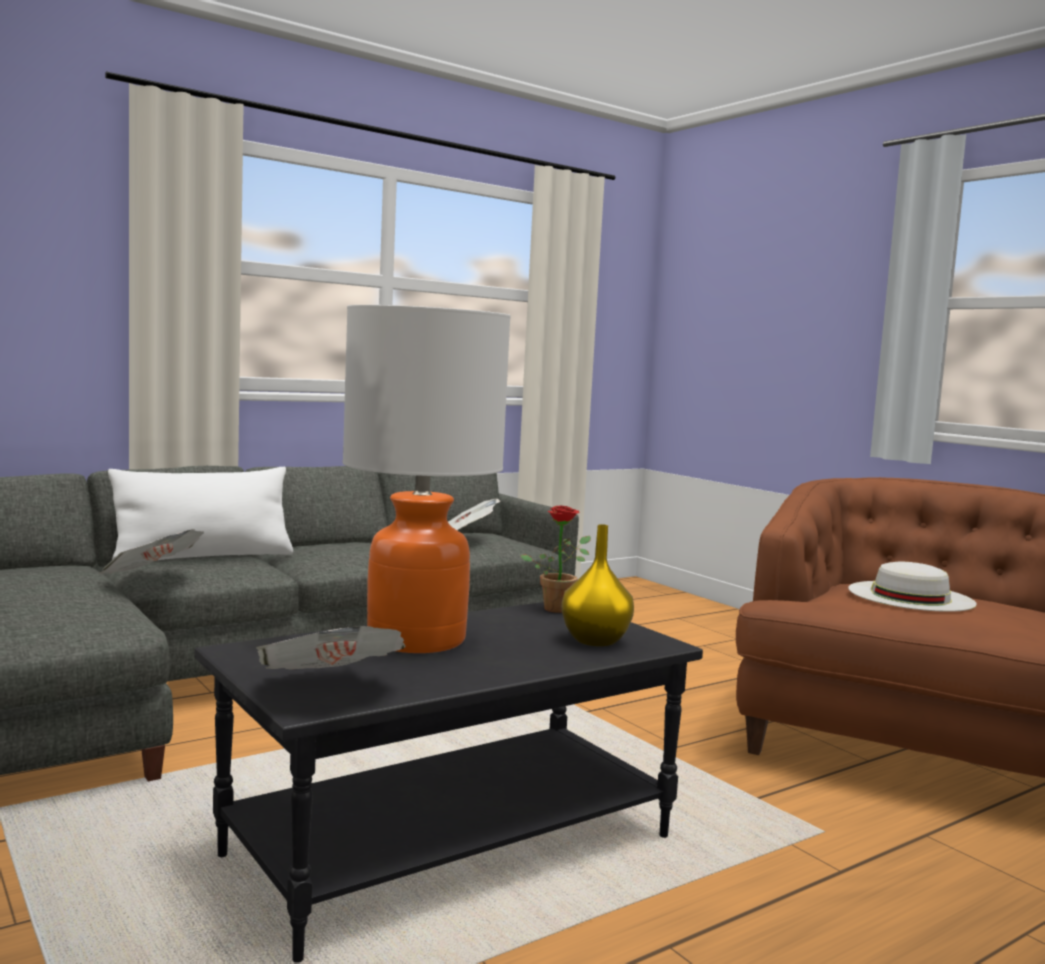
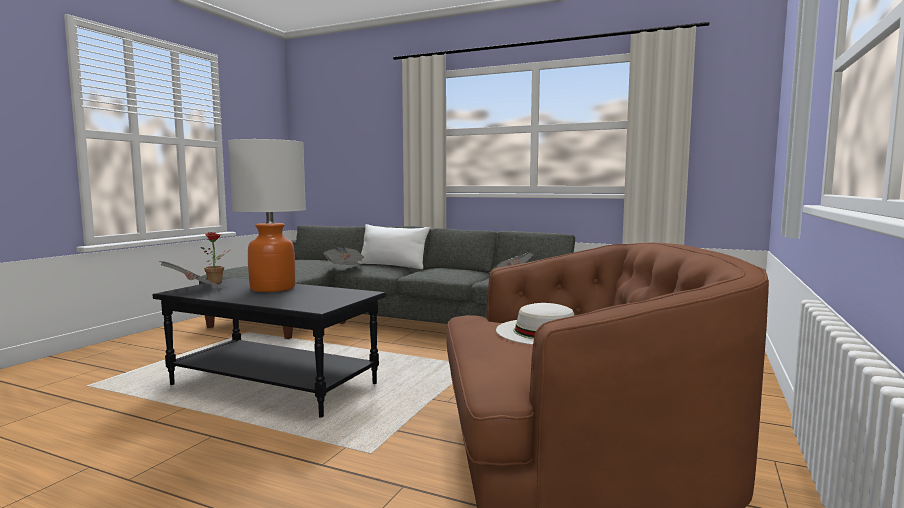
camera: 60 degrees right, 0 degrees up
(559, 608) = (360, 292): potted plant -> potted plant (218, 283)
(597, 641) = (308, 302): yellow vase -> none

